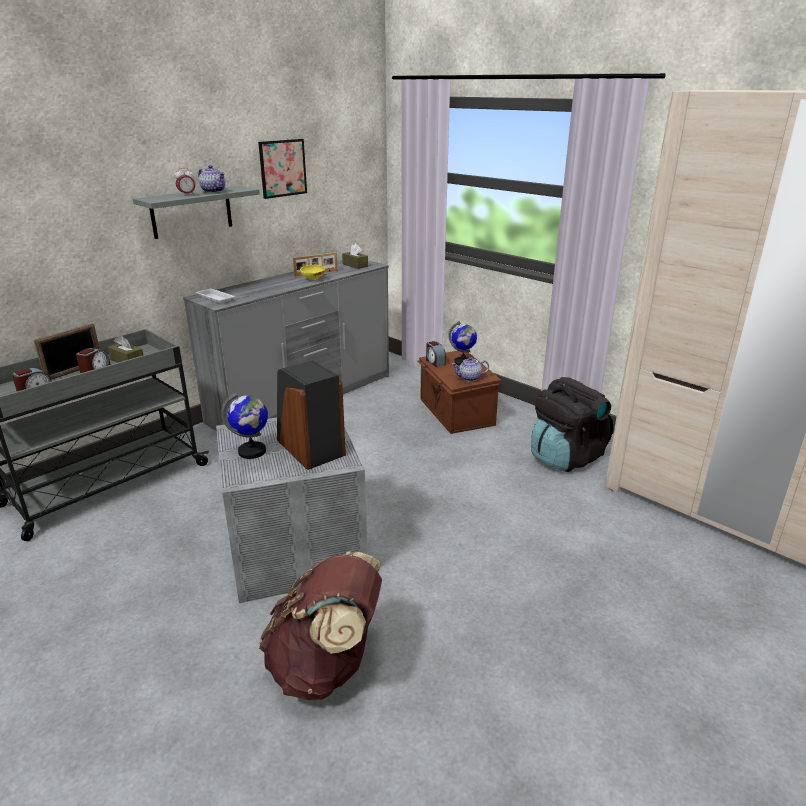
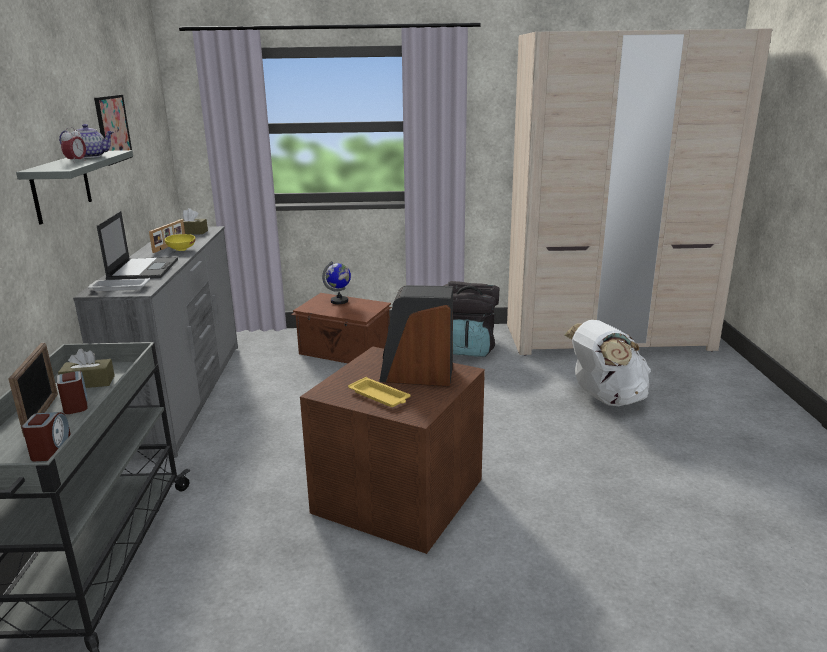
camera: 45 degrees left, 5 degrees down
(252, 452) = (380, 396): globe -> yellow tray
(259, 287) = (143, 269): none -> laptop
(298, 550) = (401, 495): grey storage box -> brown storage box
(326, 666) = (556, 542): brown backpack -> none
(435, 362) = (315, 308): alarm clock -> none
(469, 378) = (367, 309): teapot -> none
(614, 578) = (605, 399): none -> white backpack

